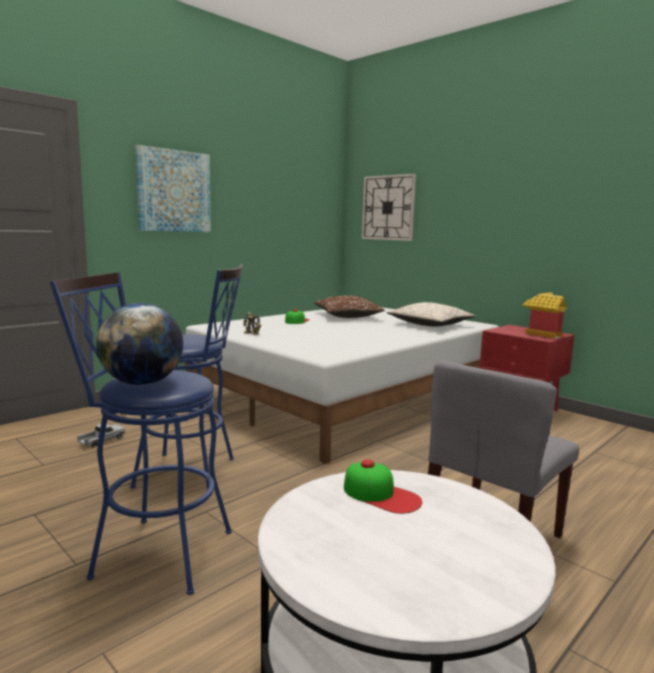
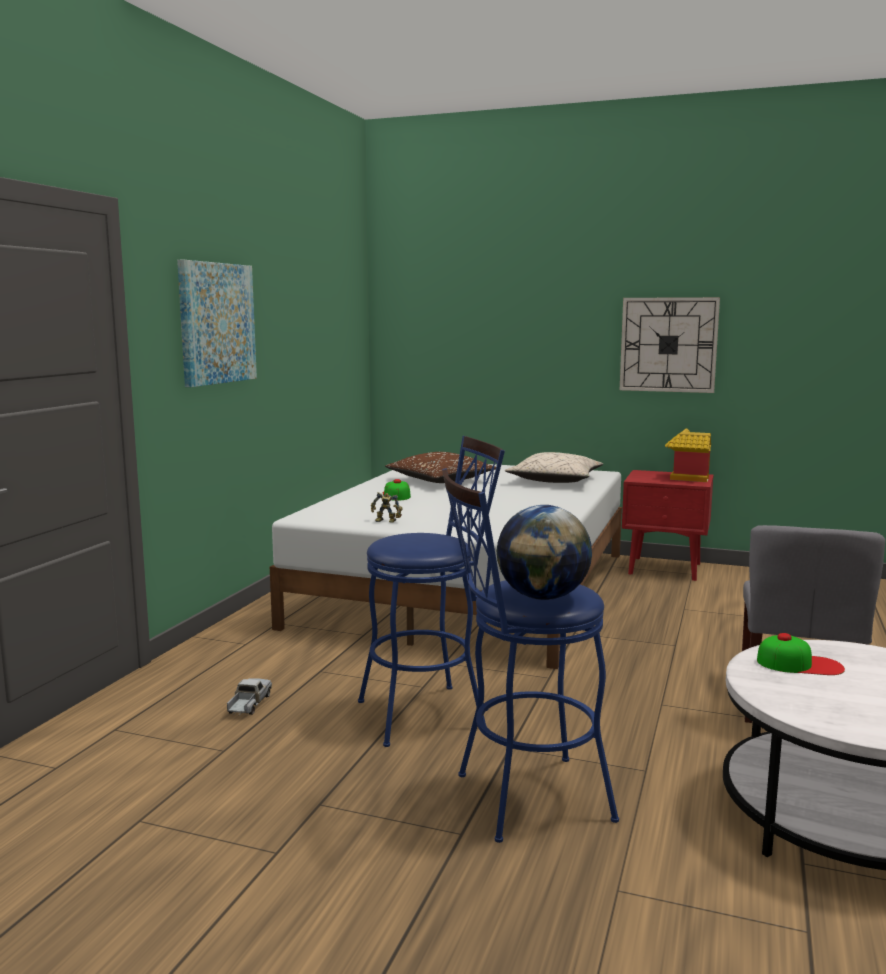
camera: 25 degrees left, 0 degrees up
(388, 208) = (447, 326): wall clock -> wall clock (668, 344)

